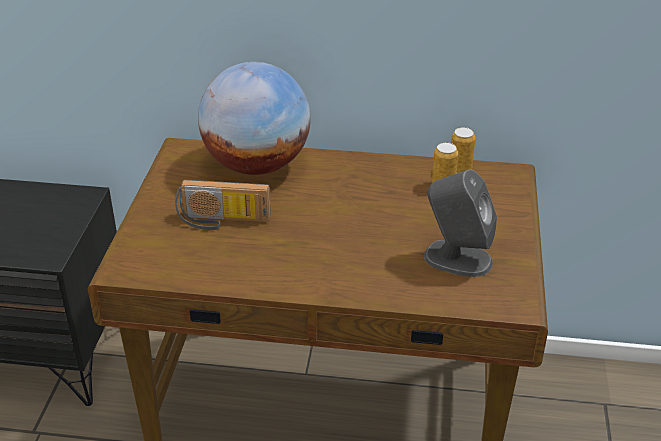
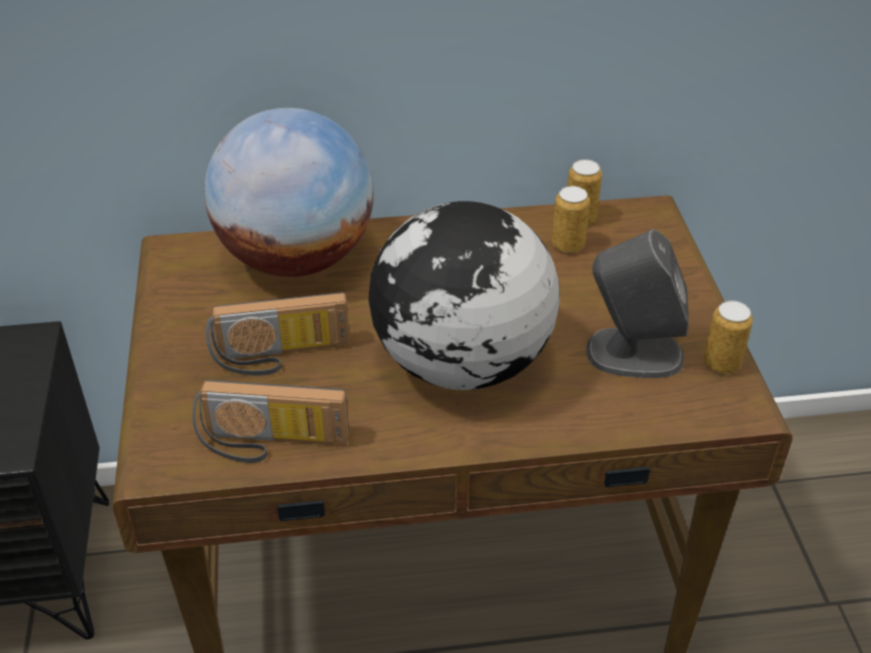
camera: 15 degrees left, 5 degrees up
(195, 270) = (271, 444): none -> radio
(336, 245) = (460, 364): none -> globe
(516, 275) = (721, 364): none -> can

